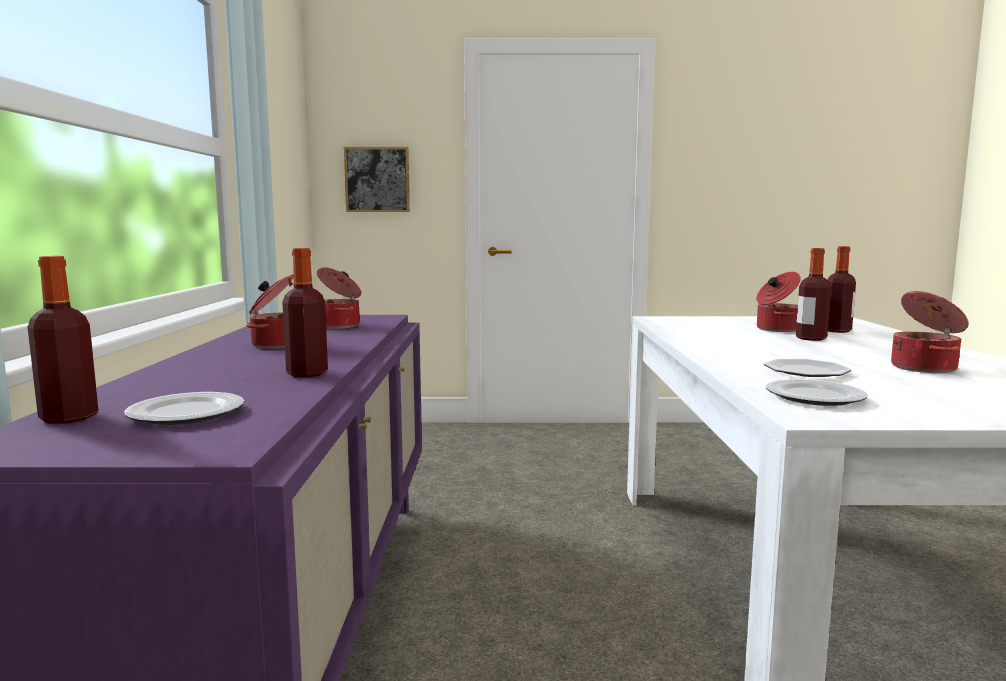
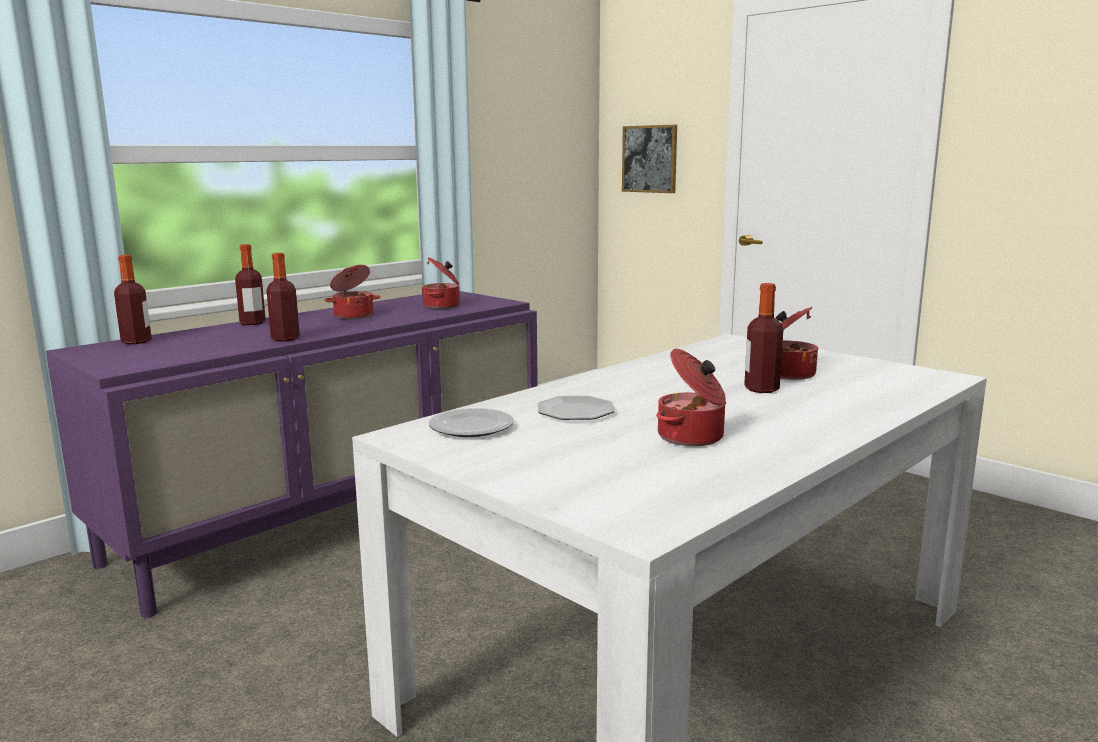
camera: 45 degrees right, 5 degrees up
(187, 414) = (167, 350): plate -> none
(837, 331) = (845, 388): bottle -> bottle (252, 323)

